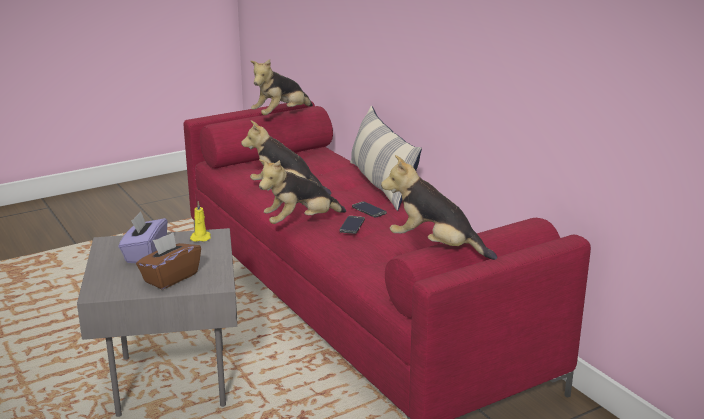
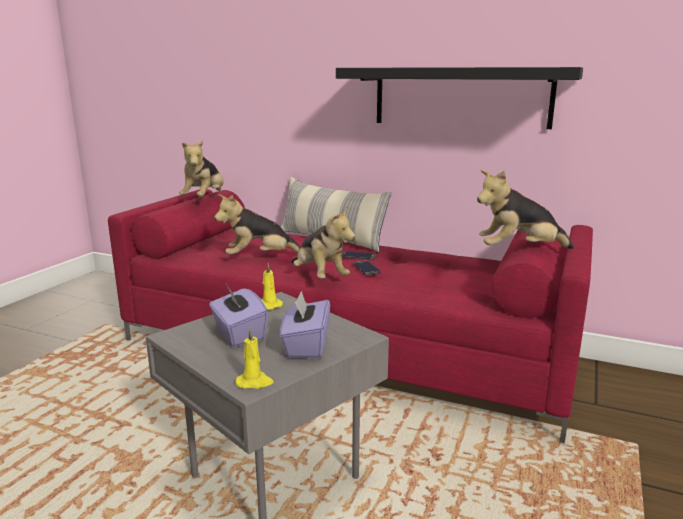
camera: 35 degrees left, 5 degrees down
(102, 291) = (255, 382): none -> yellow candle
(170, 278) = (306, 346): brown tissue box -> purple tissue box
(300, 222) = (319, 276): plush toy -> plush toy turned 60 degrees counterclockwise
(496, 55) = (461, 97): none -> black shelf

